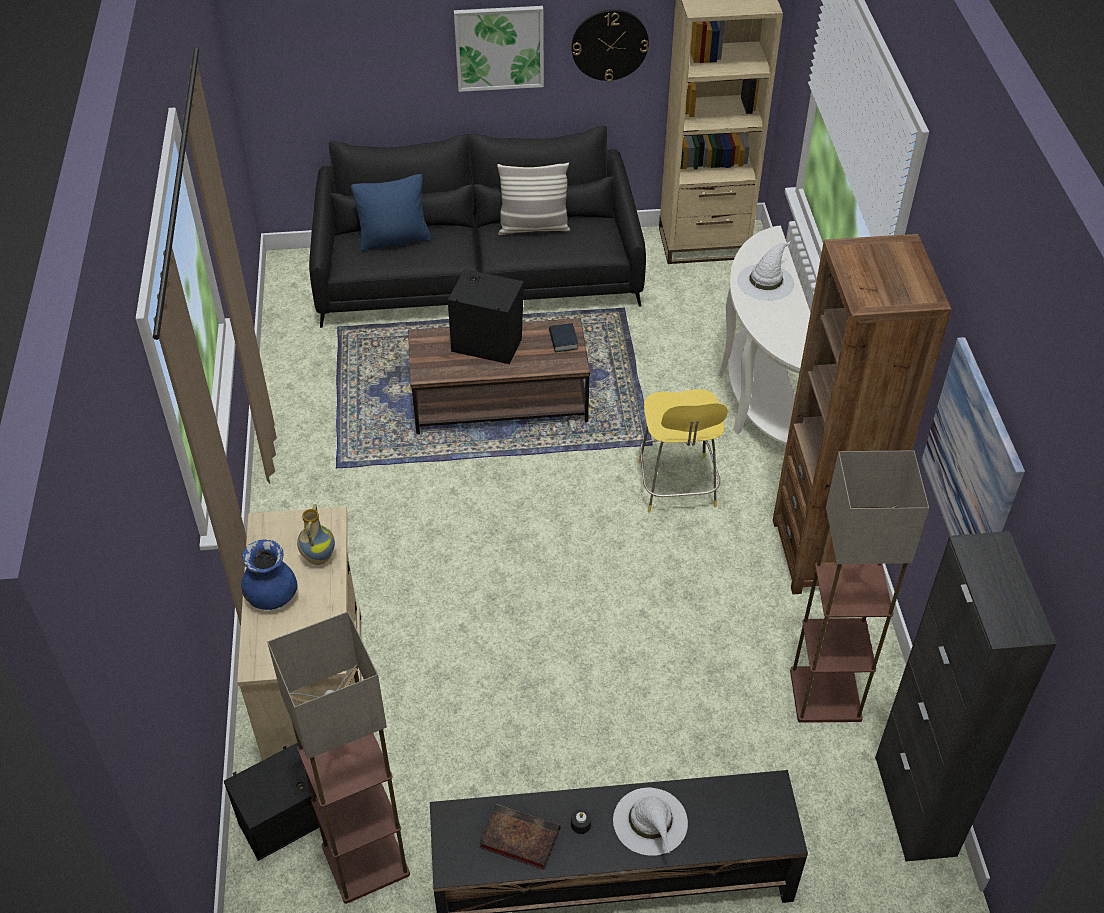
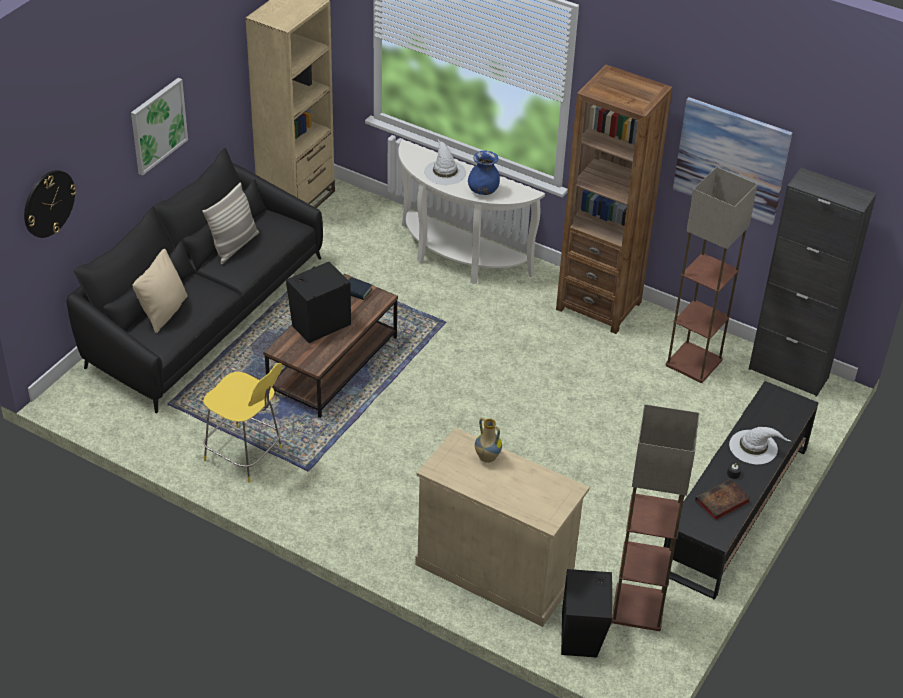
camera: 55 degrees left, 5 degrees down
(272, 597) = (500, 492): blue vase -> blue vase (483, 191)
(394, 239) = (164, 312): blue pillow -> beige pillow
(609, 44) = (215, 84): wall clock -> wall clock (48, 203)
(677, 487) = (490, 331): yellow stool -> yellow stool (245, 455)

